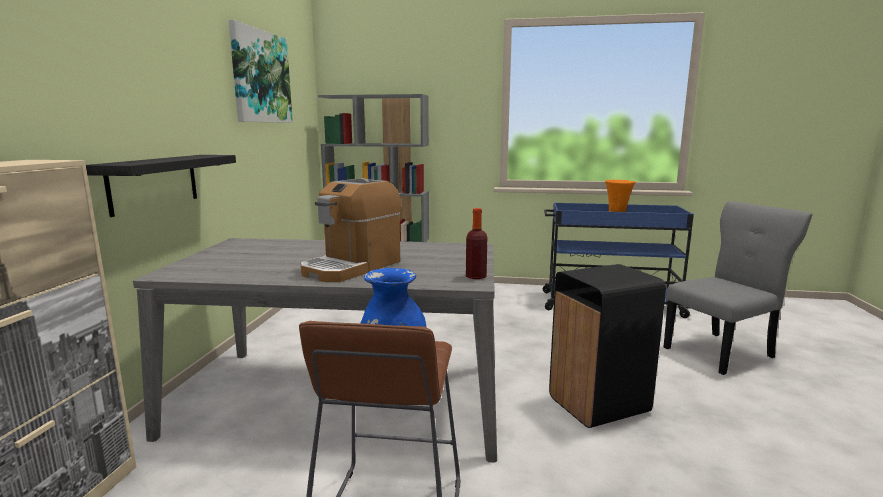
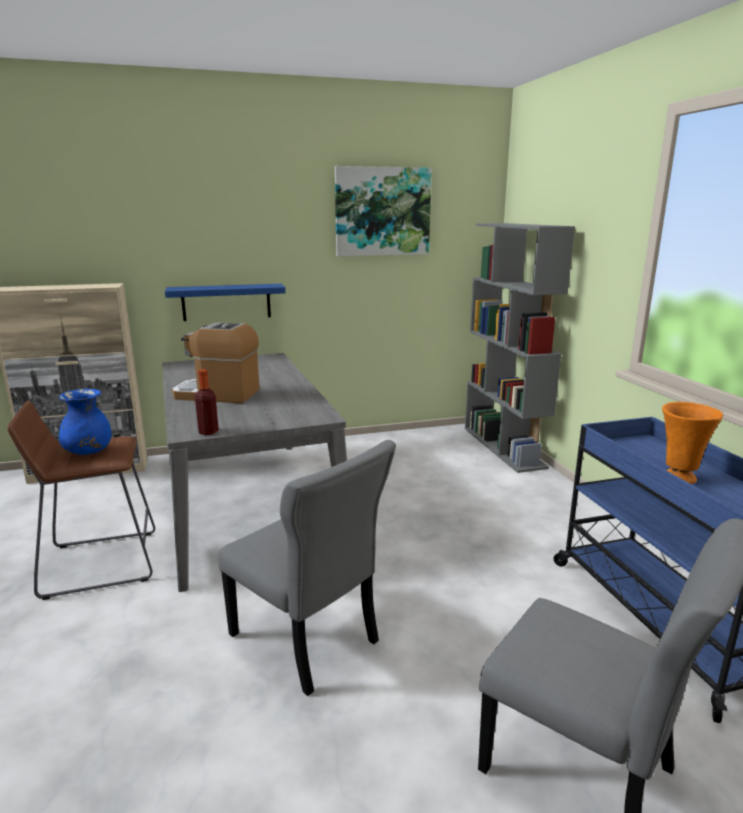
camera: 65 degrees right, 5 degrees up
(154, 183) = (226, 302): black shelf -> blue shelf
(599, 405) = (307, 641): black trash can -> grey chair

